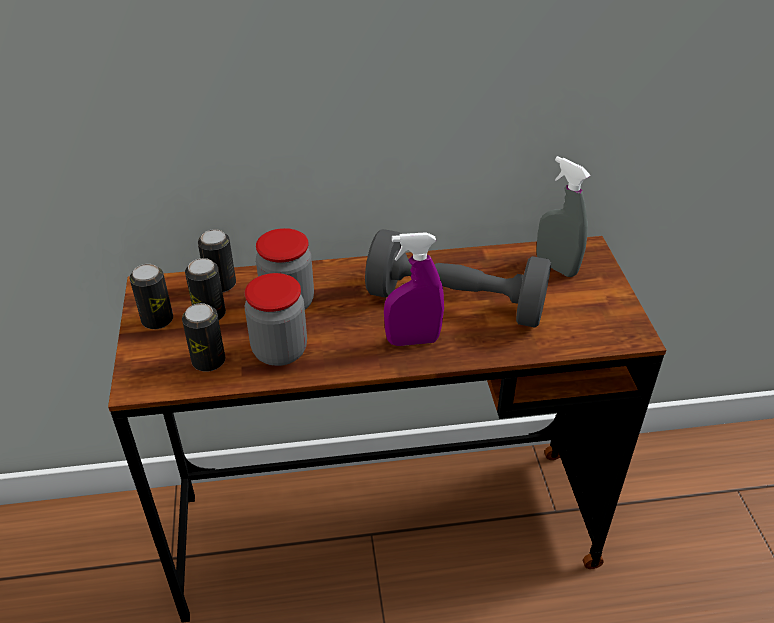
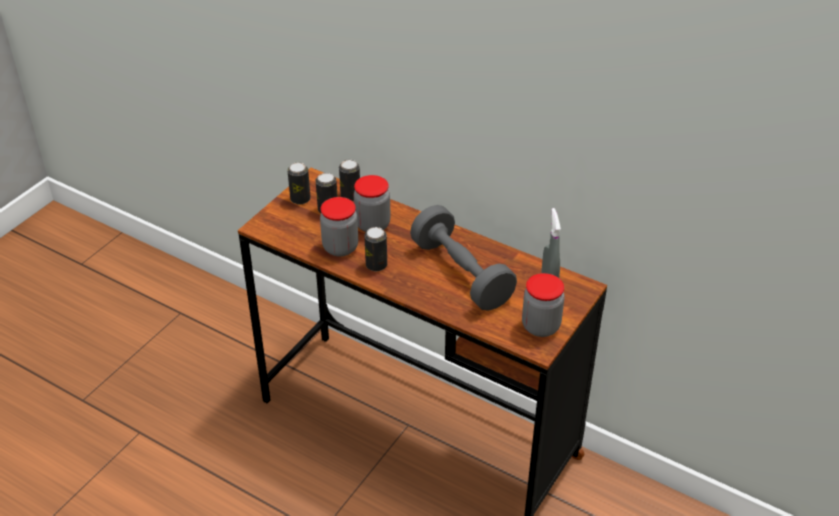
camera: 40 degrees right, 0 degrees up
(209, 361) = (302, 233): can -> can (376, 265)
(413, 340) = (412, 280): purple spray bottle -> none
(604, 311) = (540, 326): none -> jar

